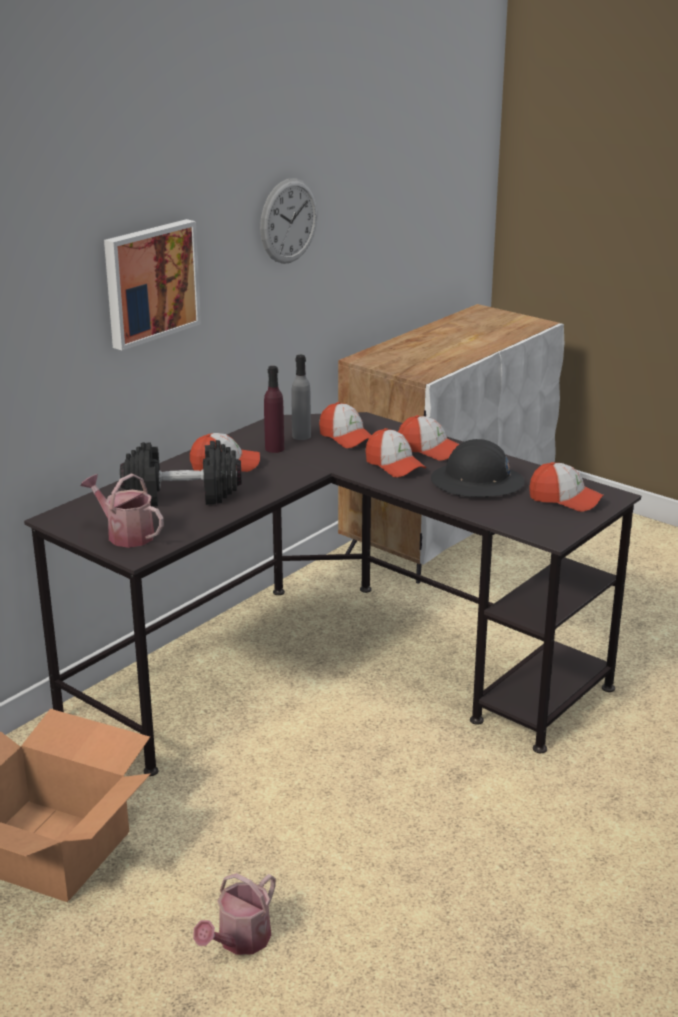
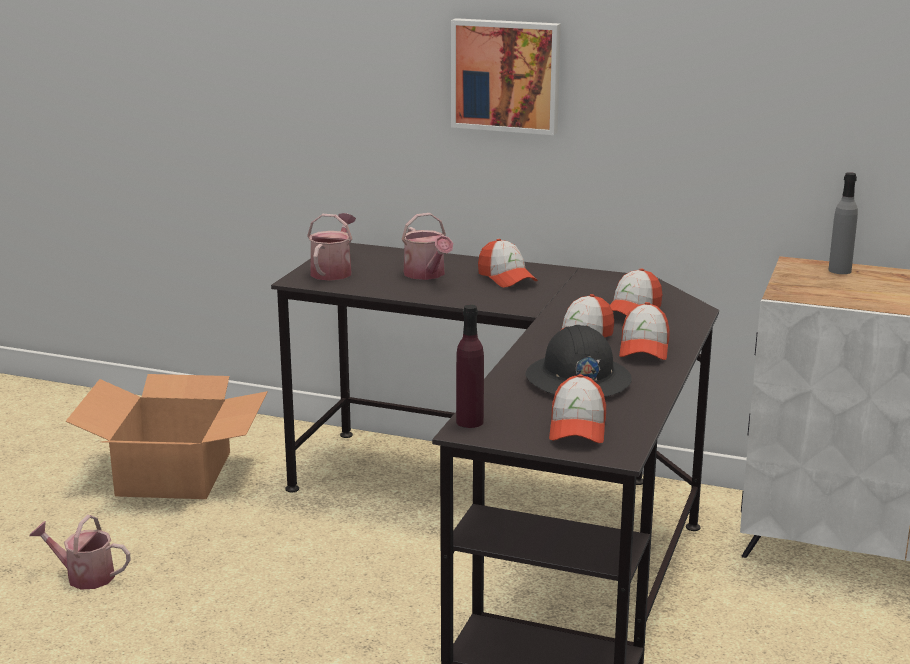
camera: 70 degrees right, 5 degrees down
(182, 495) = (427, 275): black dumbbell -> watering can
(274, 448) = (568, 288): purple bottle -> purple bottle (469, 422)
(288, 221) = (718, 64): wall clock -> none
(301, 436) = (613, 293): grey bottle -> grey bottle (839, 270)

